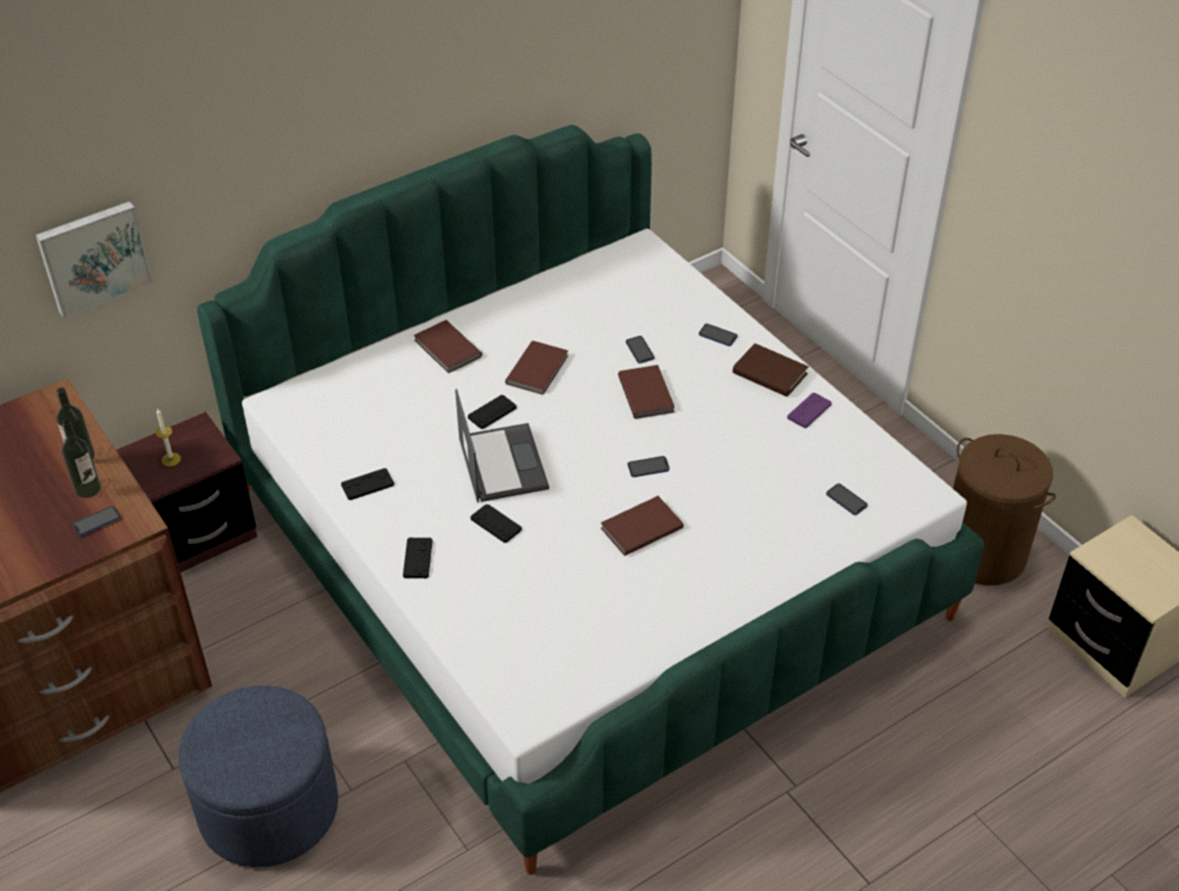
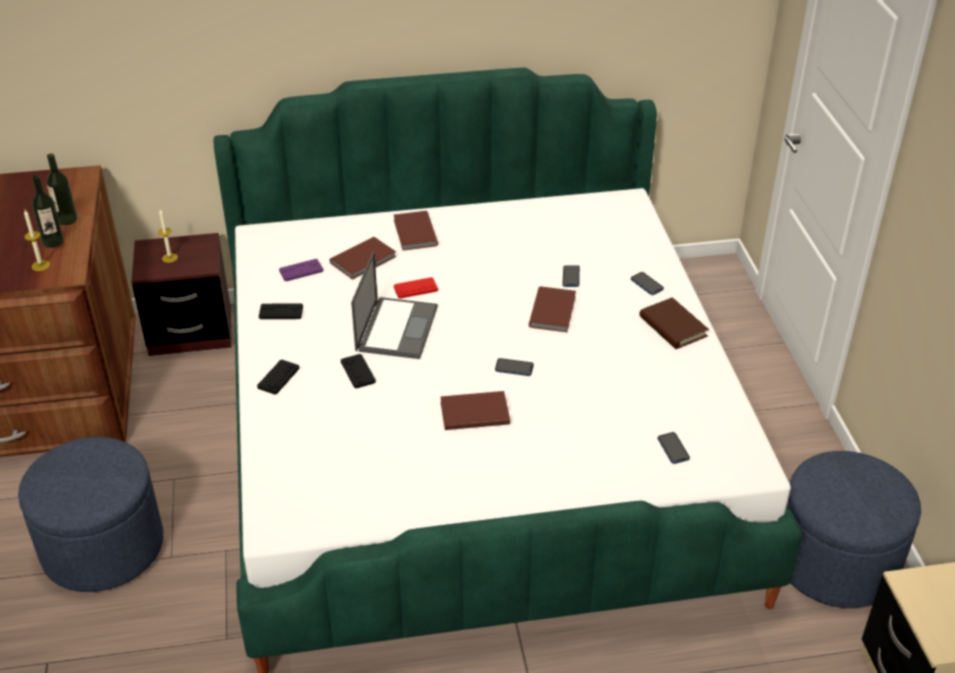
camera: 25 degrees right, 5 degrees down
(94, 256) = (132, 68): picture -> none
(96, 522) = (40, 265): phone -> candle
(492, 413) = (415, 289): black game controller -> red game controller
(539, 369) = (476, 268): brown book -> brown book (364, 260)
(809, 411) = (688, 366): purple game controller -> purple game controller (301, 271)
(983, 554) = (836, 562): brown laundry basket -> blue ottoman

